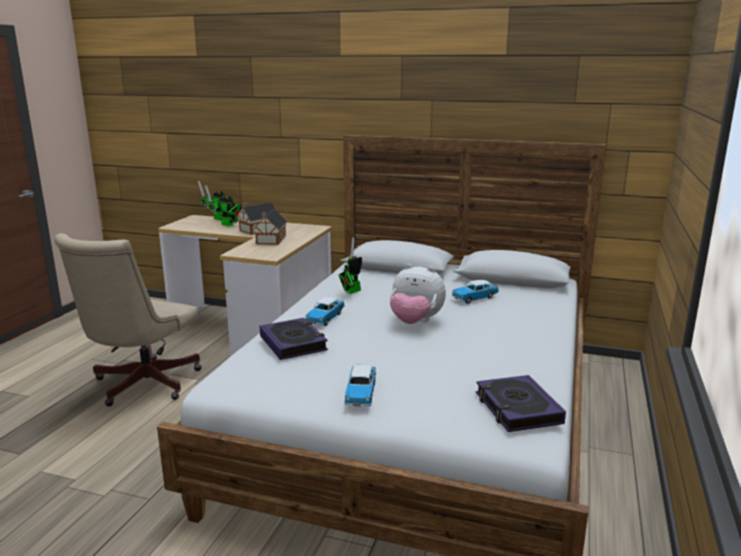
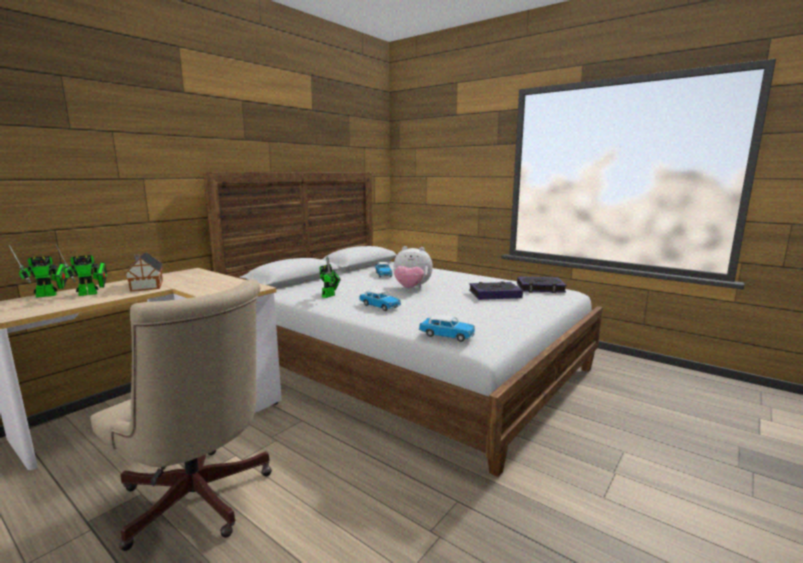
camera: 70 degrees left, 5 degrees down
(270, 240) = (199, 284): toy house -> none
(293, 343) = (427, 316): book -> book (494, 294)
(351, 291) = (330, 295): toy robot -> toy robot turned 120 degrees counterclockwise
(361, 394) = (515, 311): toy car -> toy car (447, 335)
(415, 322) = (411, 289): plush toy -> plush toy turned 60 degrees clockwise

